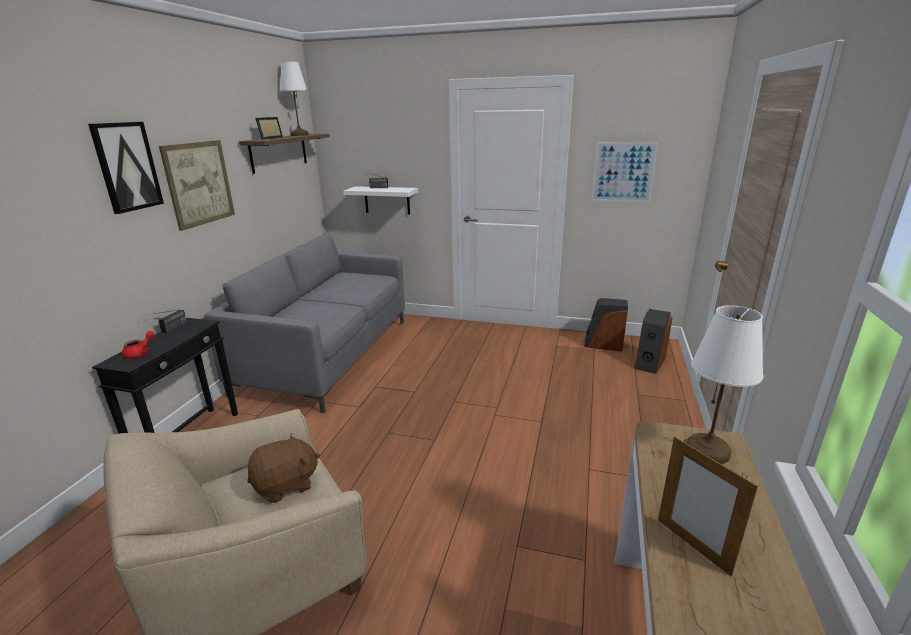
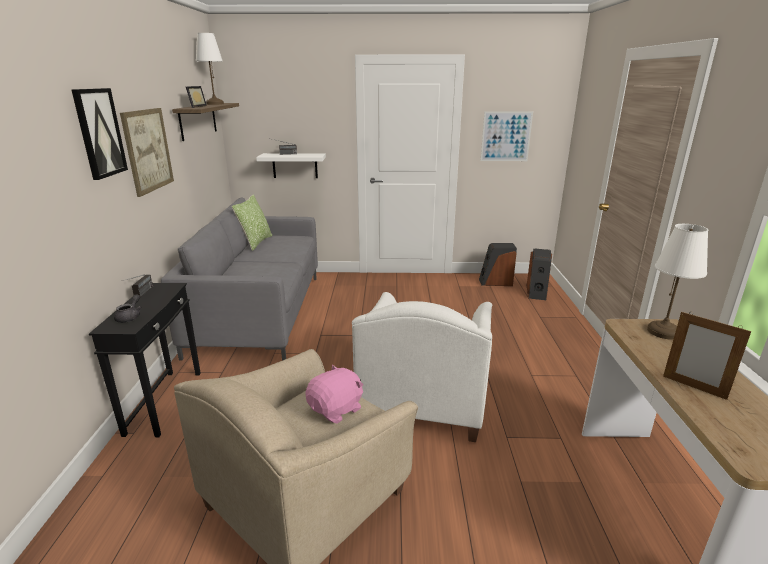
camera: 15 degrees left, 0 degrees up
(140, 353) = (130, 317): red teapot -> grey teapot
(286, 485) = (336, 409): brown plush toy -> pink plush toy
(333, 280) = (256, 242): none -> pillow
(446, 477) = (424, 397): none -> white armchair

